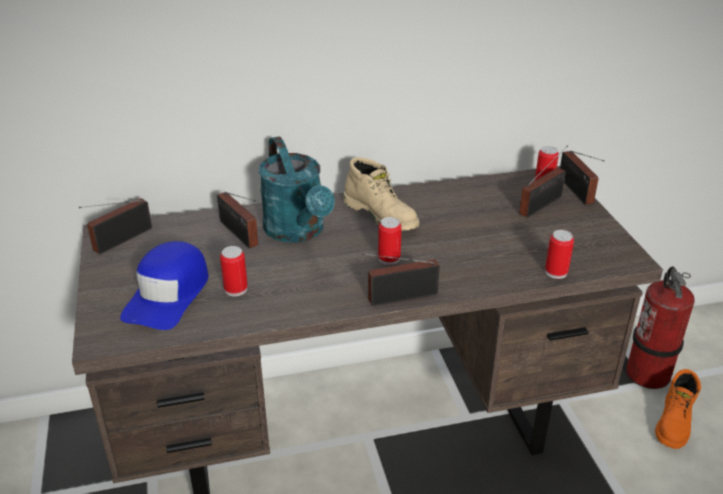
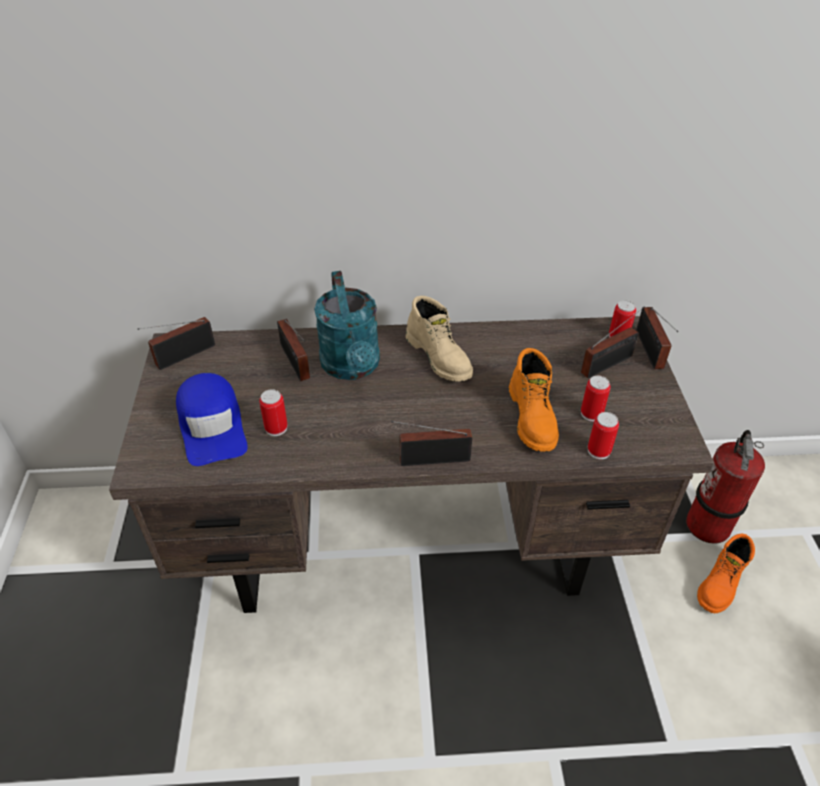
camera: 10 degrees right, 10 degrees up
(168, 295) = (212, 426): blue cap -> blue cap turned 45 degrees counterclockwise
(389, 259) = (433, 411): can -> can (591, 414)
(486, 253) = (533, 418): none -> orange boot

